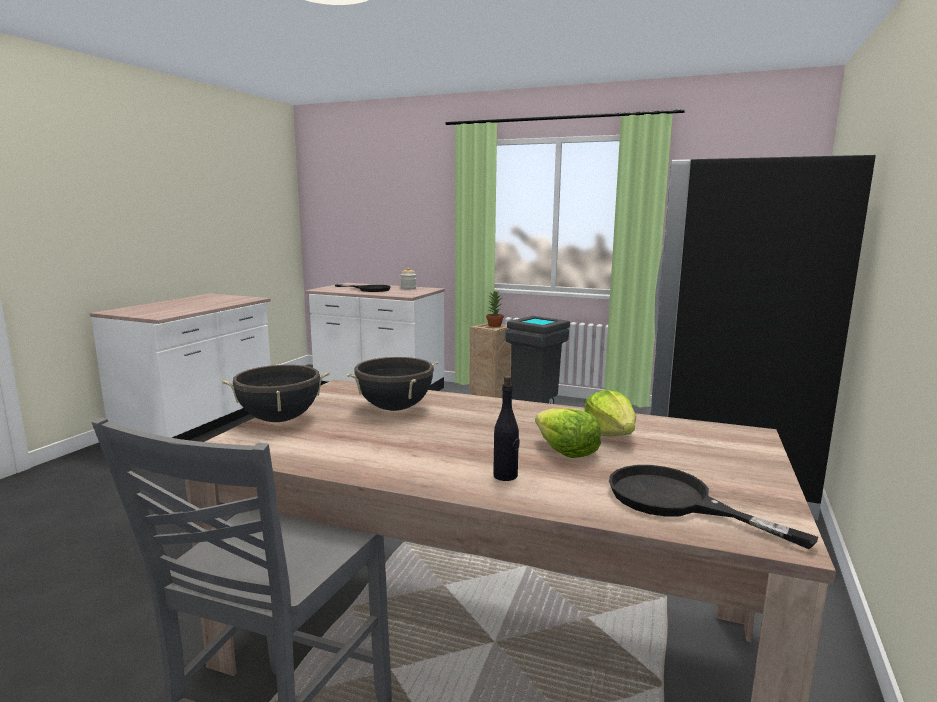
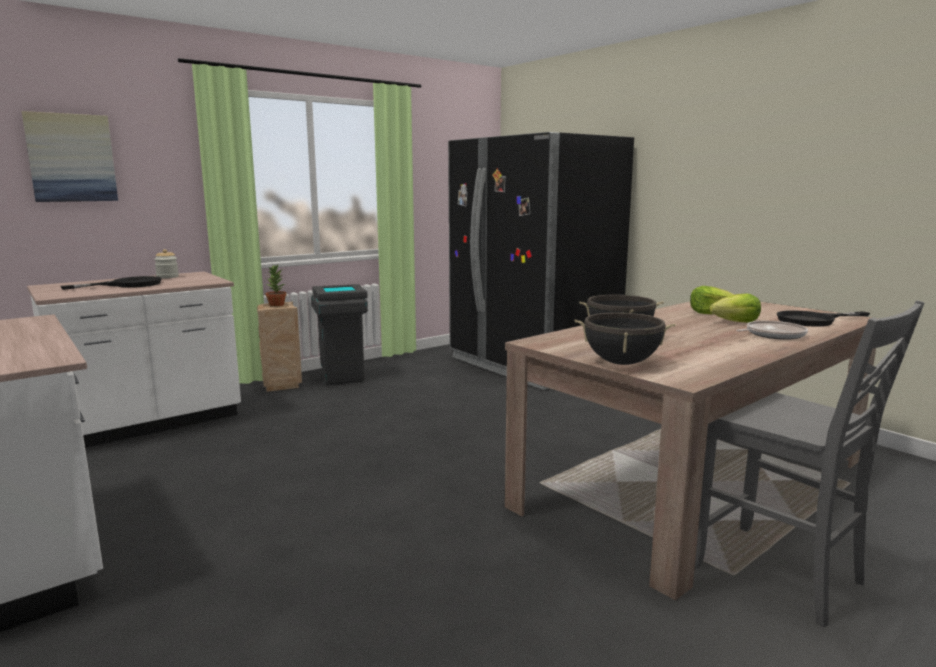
camera: 60 degrees left, 0 degrees up
(385, 200) = (71, 158): none -> picture
(505, 476) = (772, 335): black bottle -> frying pan

